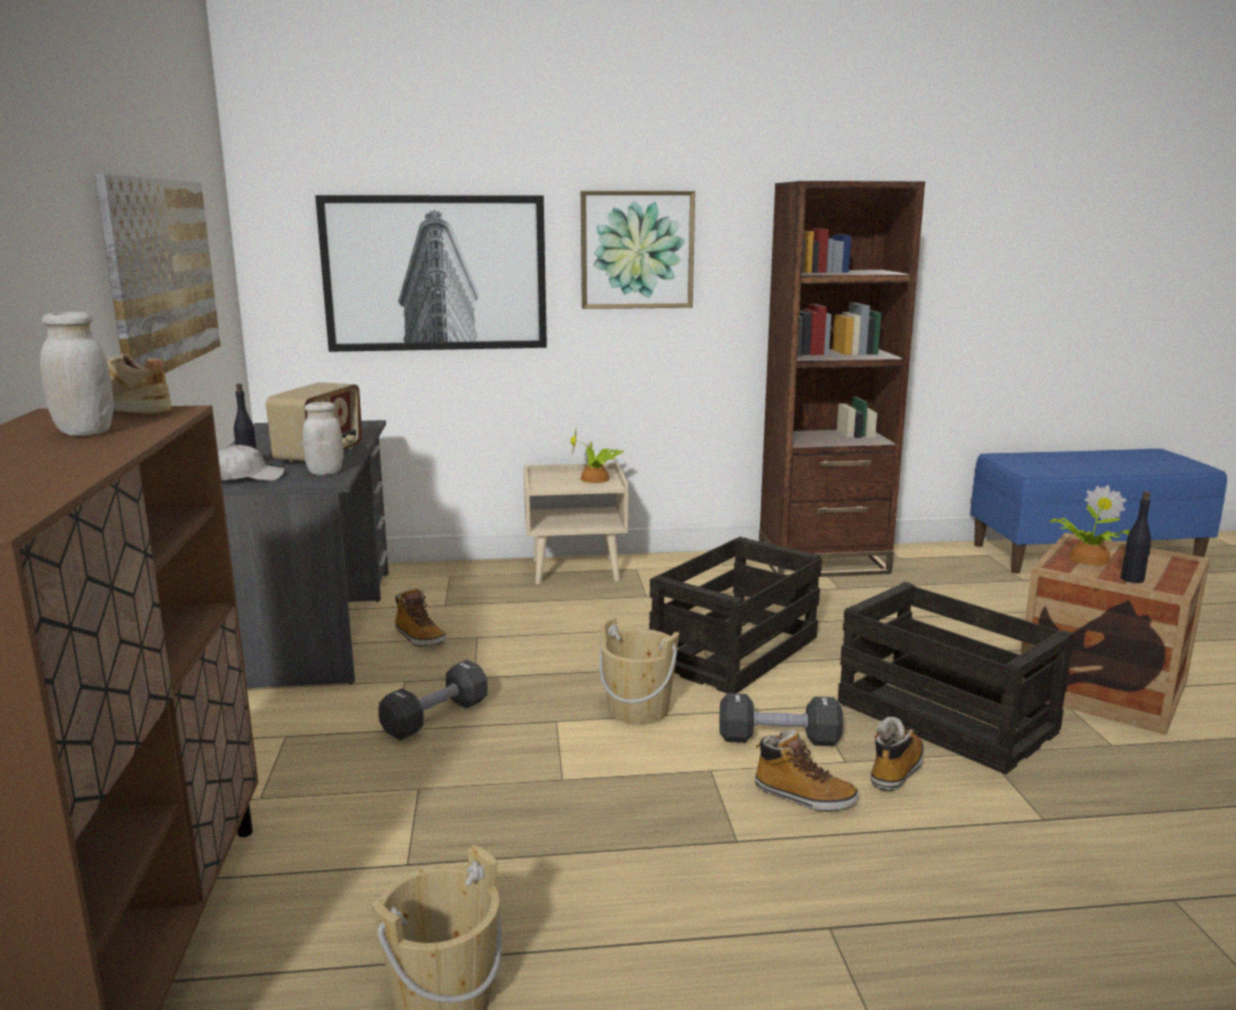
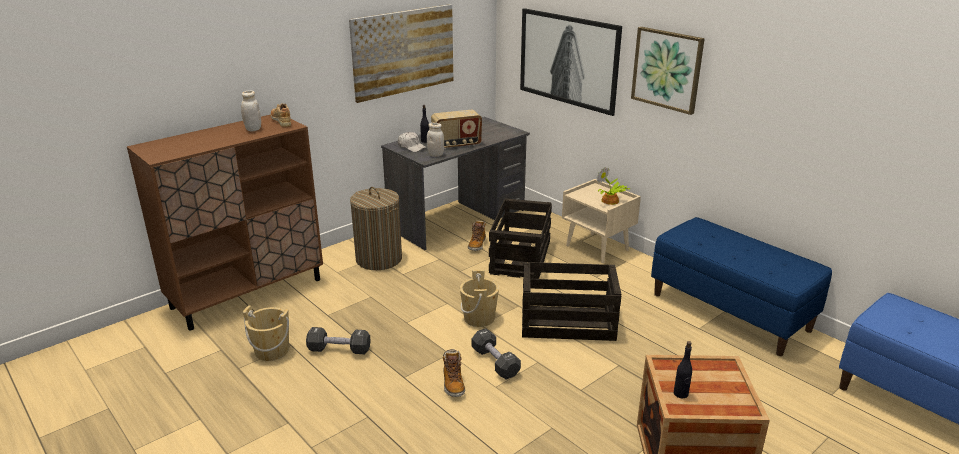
camera: 55 degrees right, 10 degrees up
(298, 735) = (379, 259): none -> laundry basket
(436, 717) = (420, 277): black dumbbell -> black dumbbell (339, 350)
(823, 562) = (730, 312): brown bookcase -> blue bench
(896, 770) = (504, 403): boot -> none
(943, 717) = (576, 405): crate -> crate (520, 257)
(1087, 558) = (698, 372): potted plant -> none

